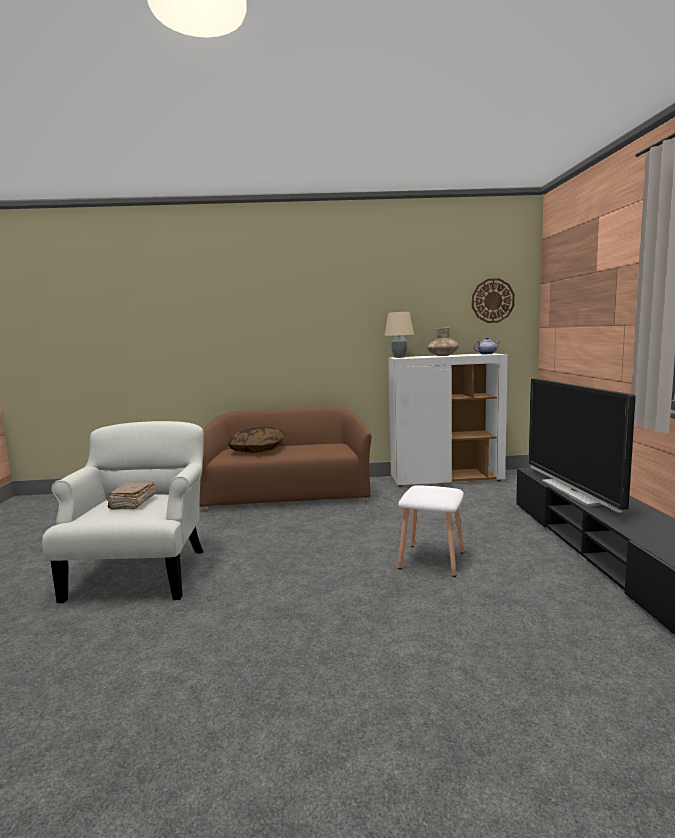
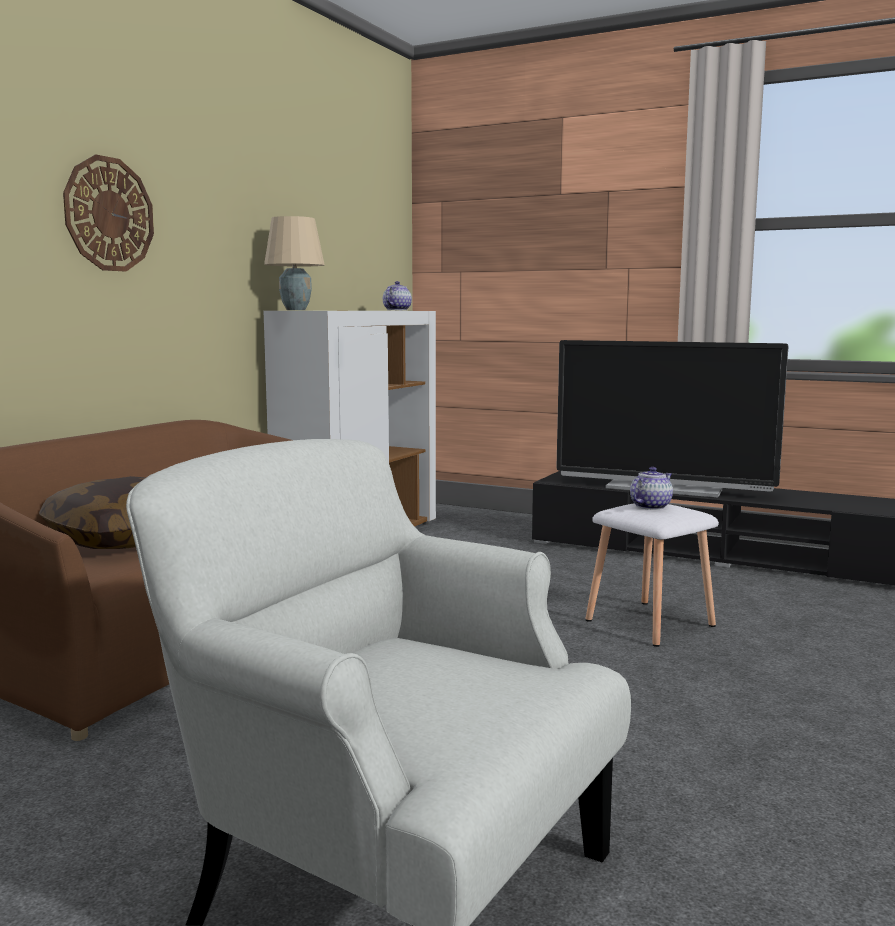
camera: 60 degrees left, 0 degrees up
(132, 503) = (413, 676): brown book -> none
(432, 489) = (650, 506): none -> teapot
(442, 355) = (352, 310): brown vase -> none
(492, 300) = (372, 220): wall clock -> wall clock (109, 214)

